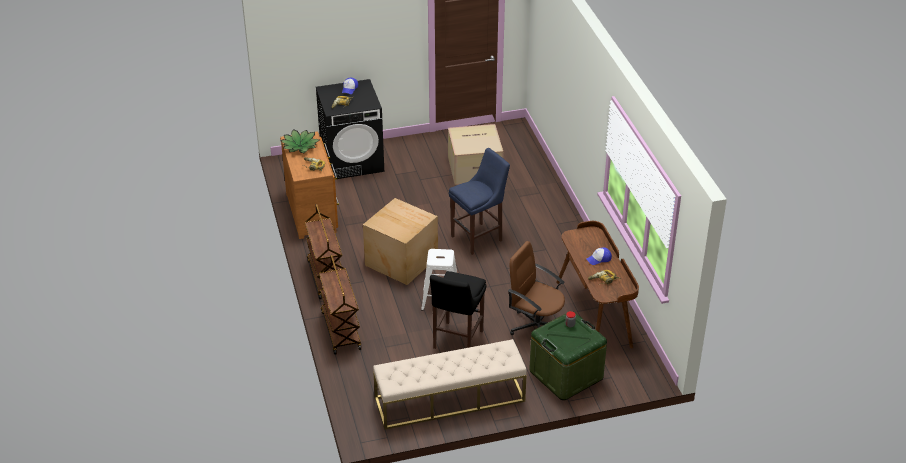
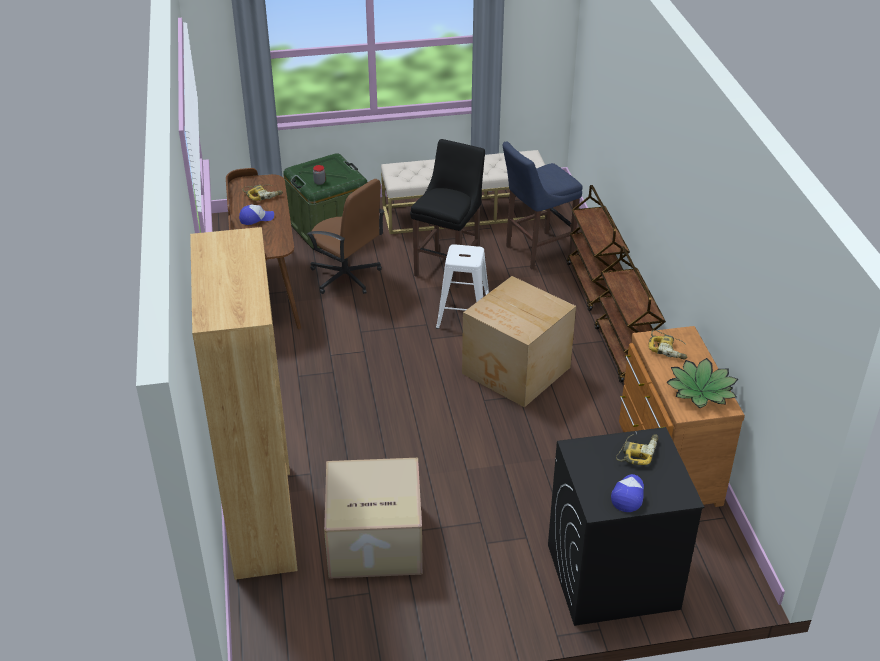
camera: 175 degrees left, 0 degrees up
(479, 238) = (395, 400): blue stool -> blue stool (536, 251)
(536, 174) = (263, 519): none -> brown bookcase

